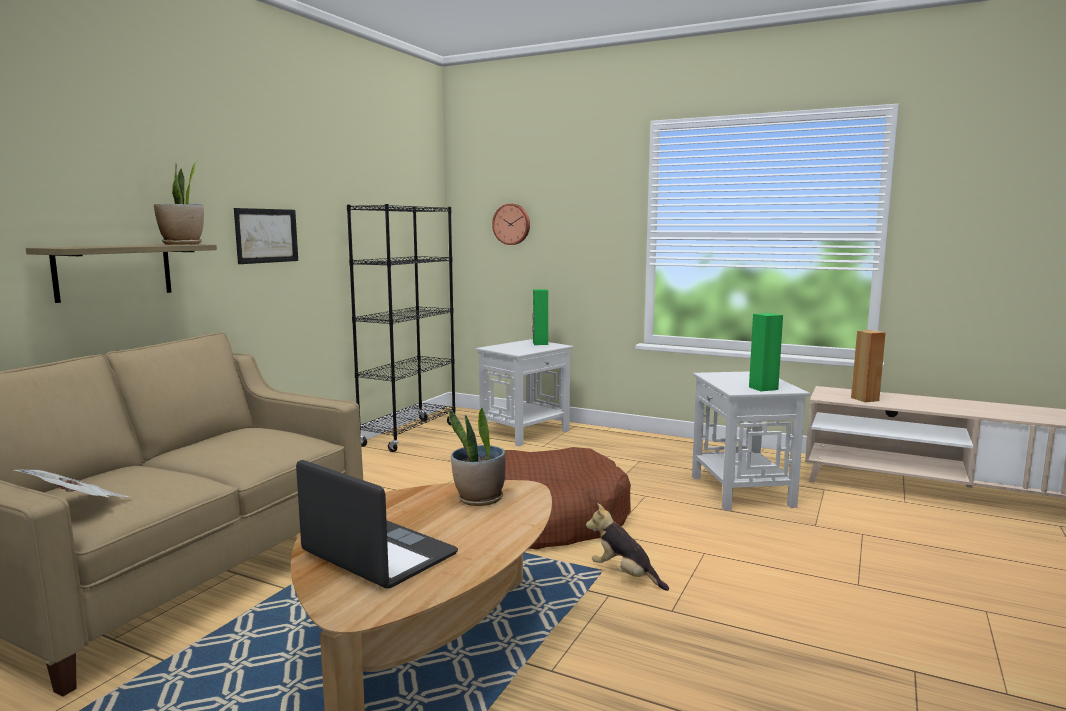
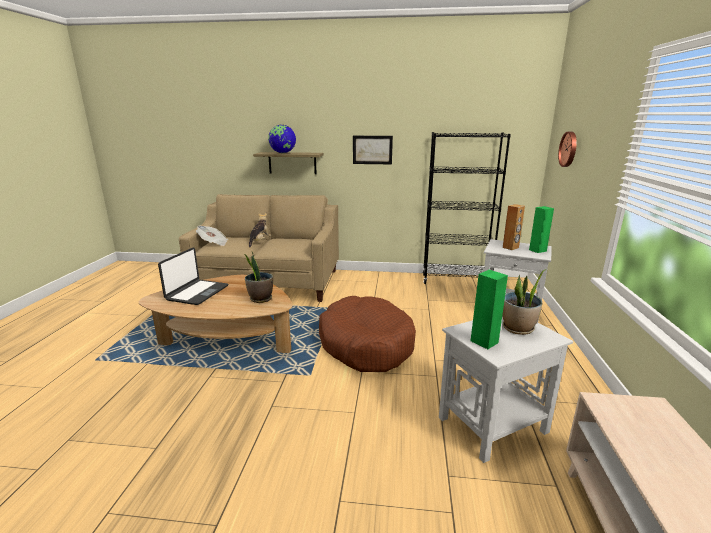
camera: 70 degrees right, 10 degrees up
(118, 245) = (282, 153): none -> globe
(182, 244) = (311, 153): potted plant -> potted plant (518, 328)
(625, 575) = (307, 384): plush toy -> plush toy (259, 242)
(865, 399) = (639, 435): brown speaker -> brown speaker (510, 247)

